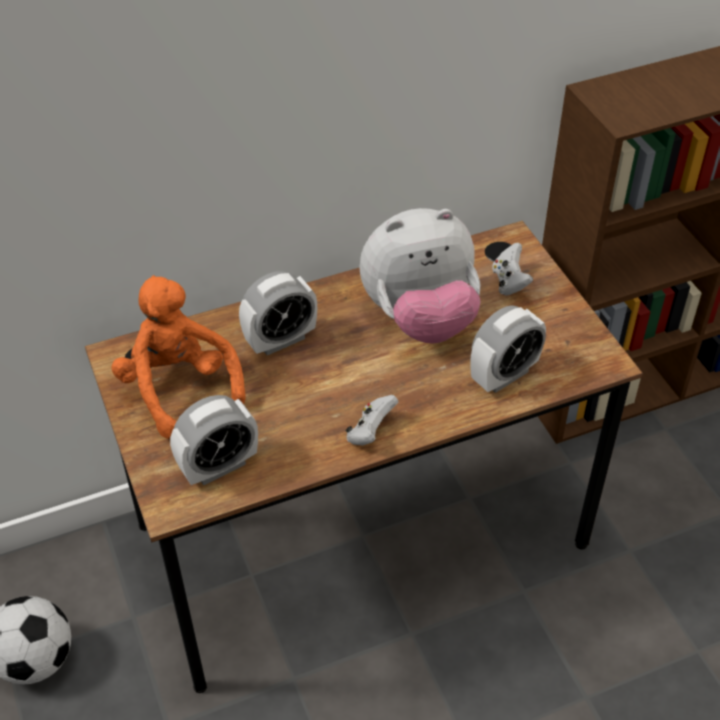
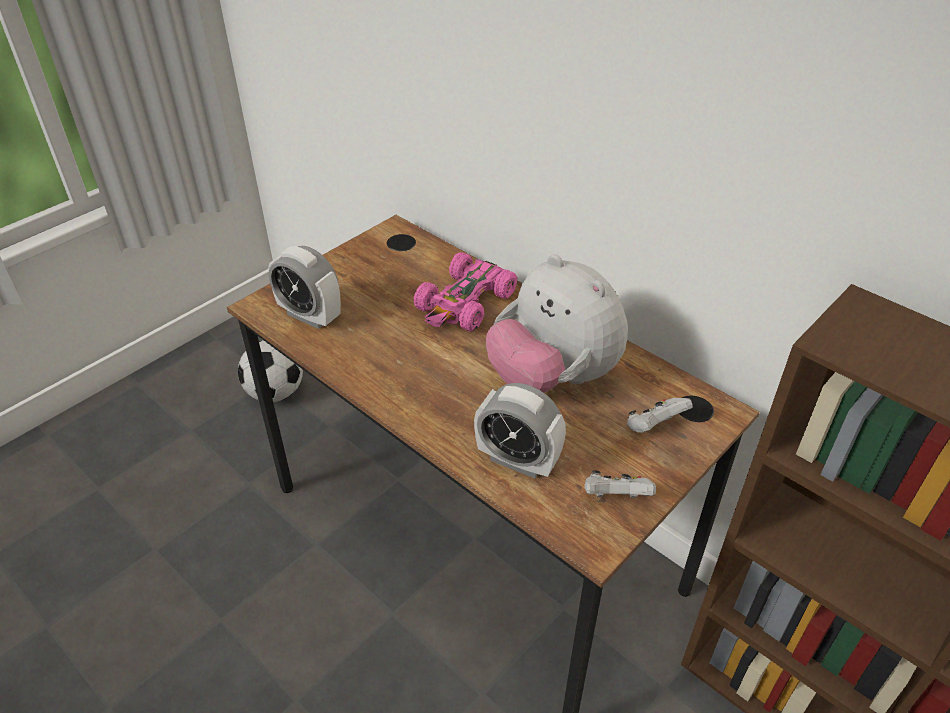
camera: 65 degrees right, 5 degrees down
(179, 387) = (380, 269): orange plush toy -> none
(280, 340) = (465, 303): alarm clock -> pink toy car
(370, 432) = (390, 389): white game controller -> white game controller (615, 498)

